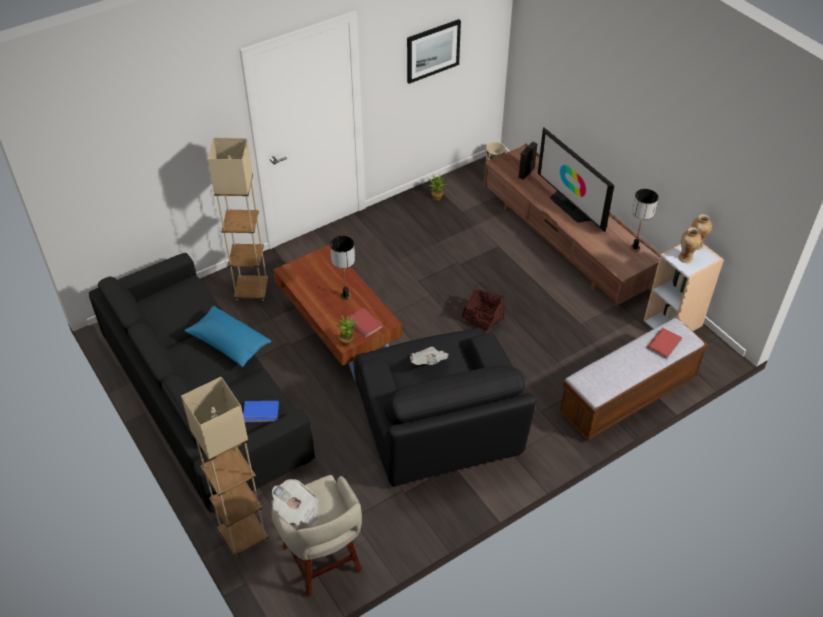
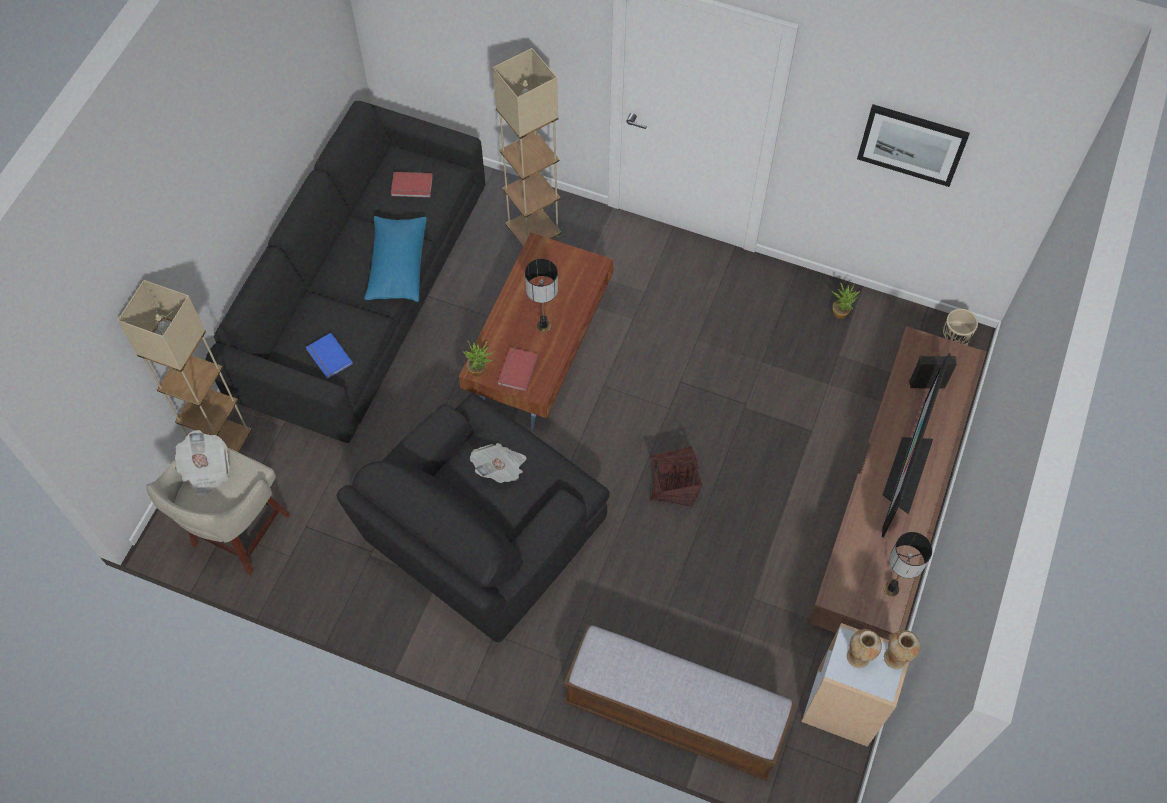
camera: 55 degrees right, 15 degrees up
(665, 344) = (729, 711): red book -> red book (412, 187)

